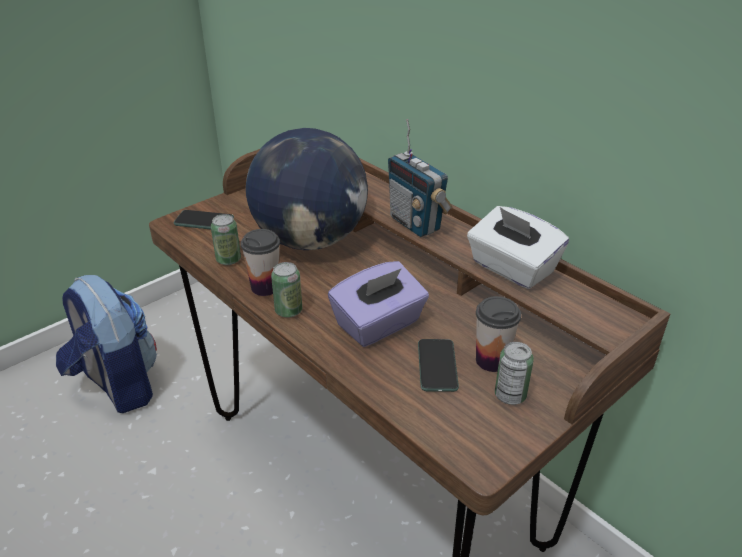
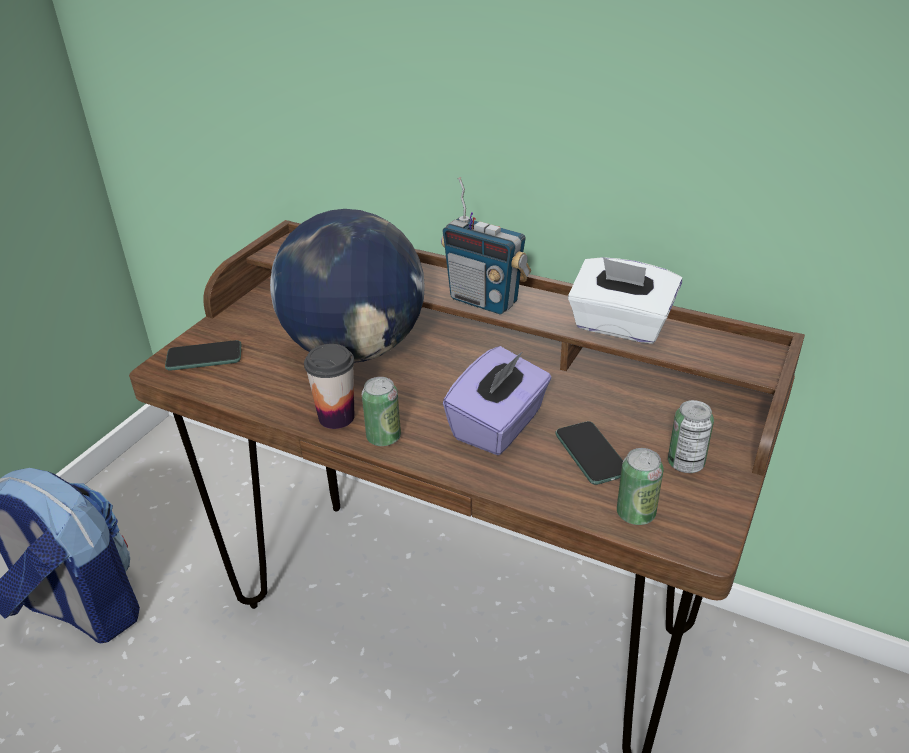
camera: 20 degrees left, 0 degrees up
(228, 260) = (268, 396): can -> can (635, 514)
(491, 360) = (643, 432): cup -> none

